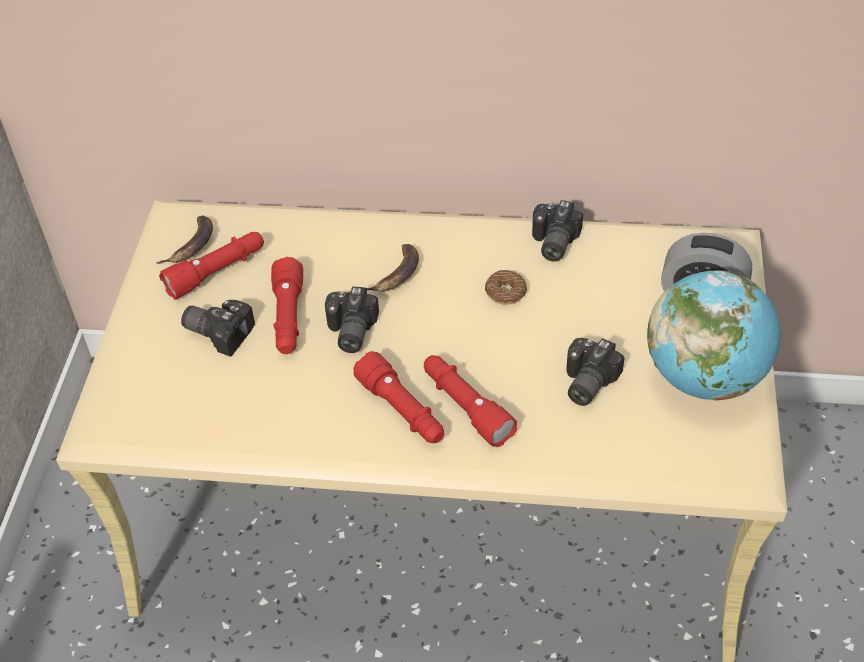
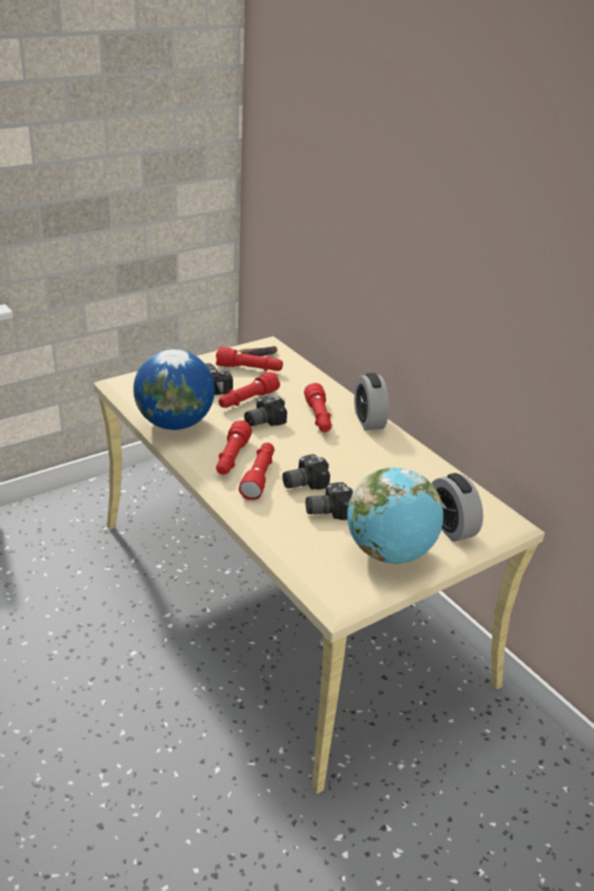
camera: 45 degrees right, 15 degrees down
(267, 424) = (174, 423): none -> globe
(396, 274) = (318, 418): banana -> red flashlight
(446, 234) = (368, 420): none -> alarm clock
(505, 292) = (355, 456): donut -> none
(552, 243) = (413, 456): camera -> camera (303, 482)

